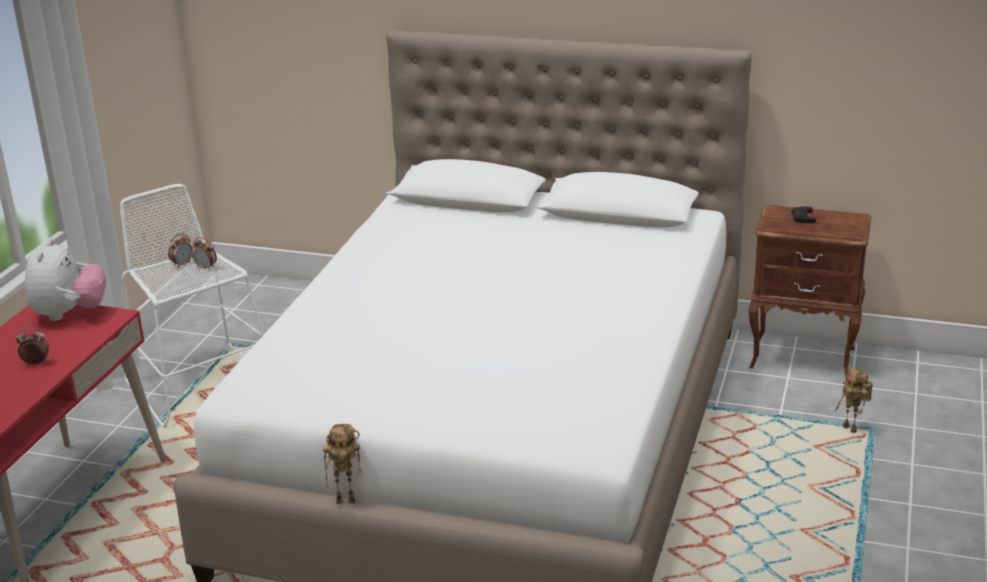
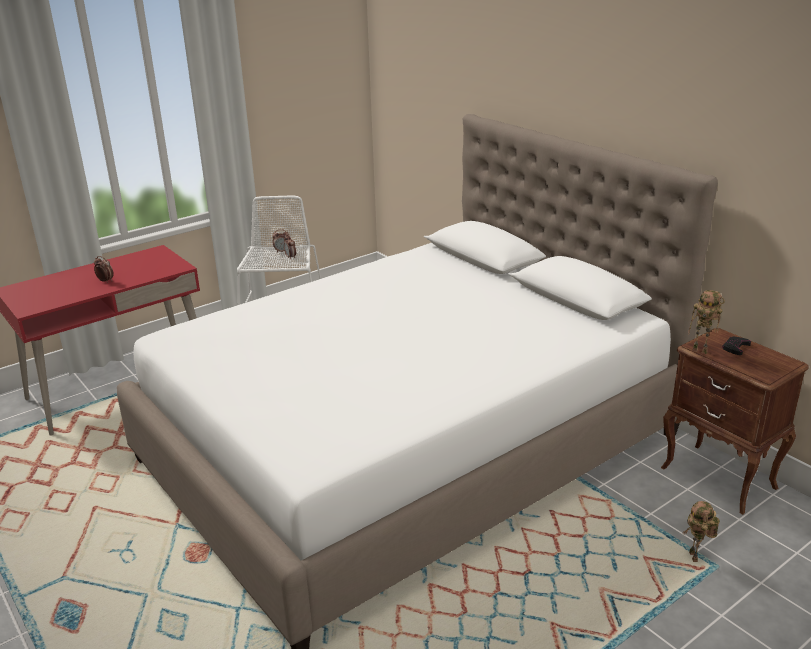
camera: 35 degrees right, 0 degrees up
(69, 314) = (162, 259): plush toy -> none
(347, 500) = (179, 437): toy robot -> toy robot (701, 351)

